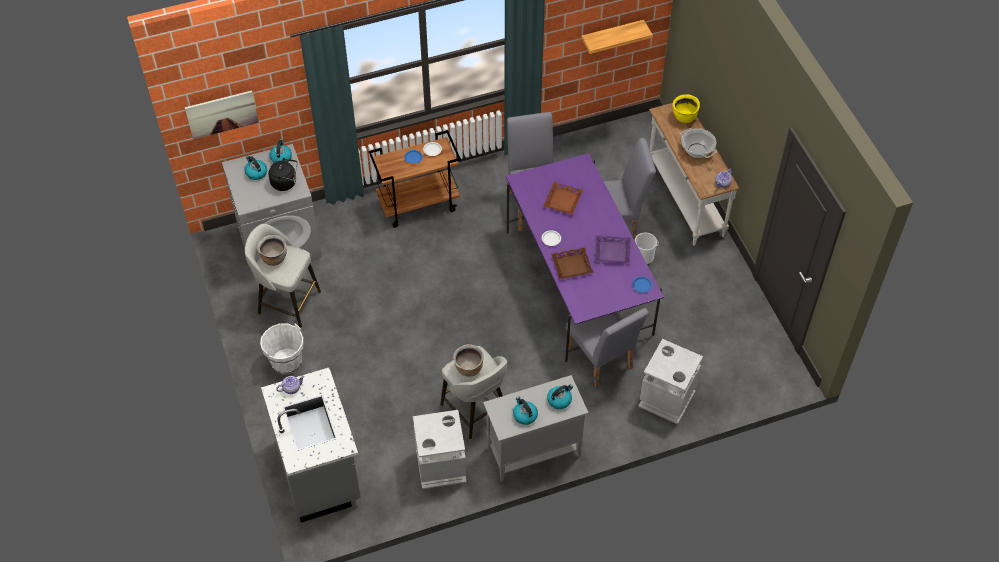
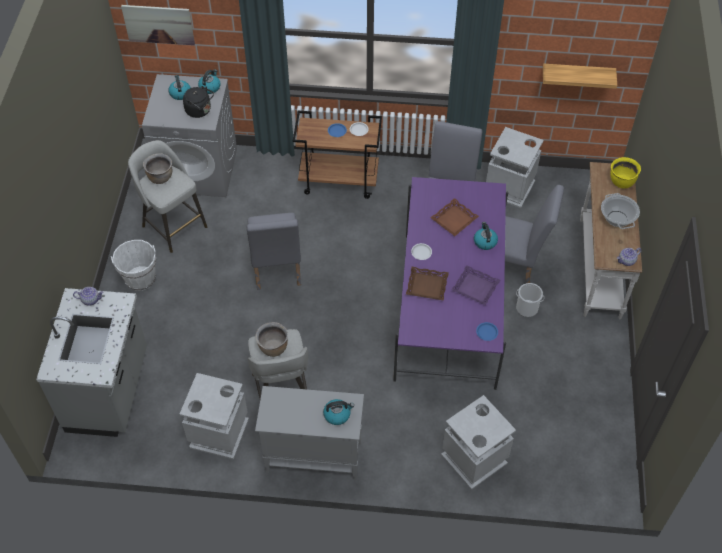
camera: 25 degrees right, 0 degrees up
(524, 415) = (294, 416): kettle -> kettle (485, 241)
(573, 156) = (510, 187): none -> grey trash can
(601, 363) = (428, 396): grey chair -> grey chair (276, 270)

